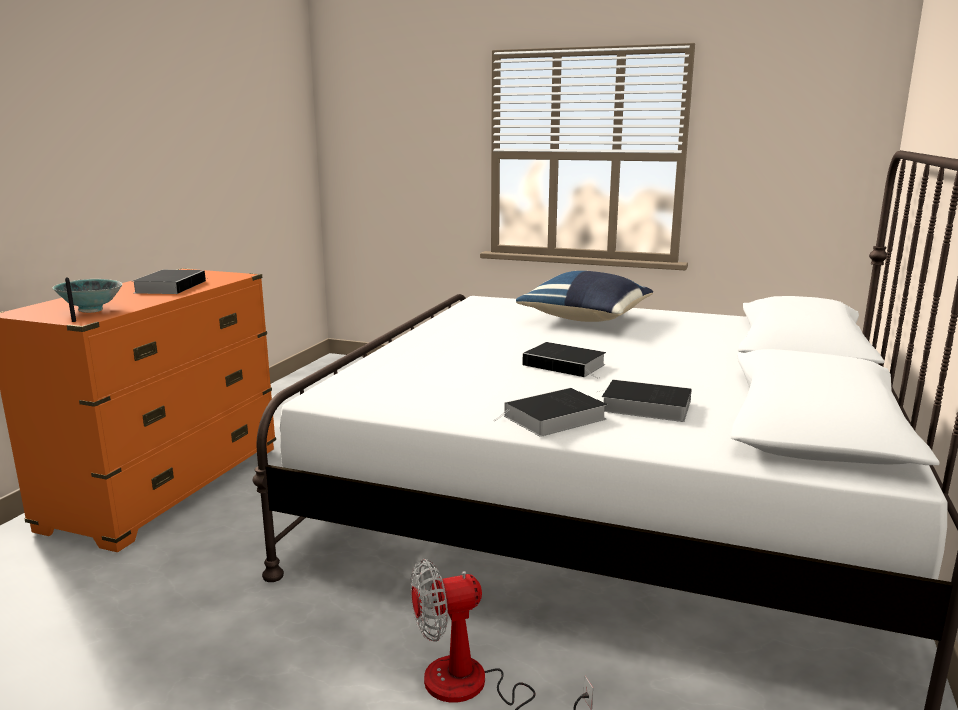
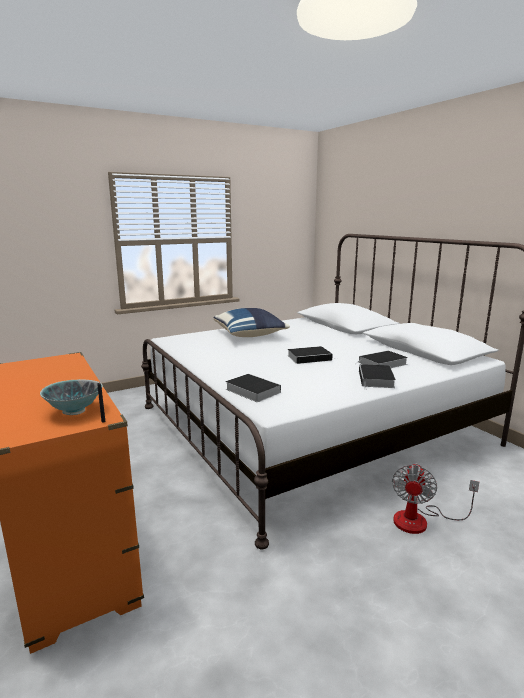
camera: 50 degrees left, 0 degrees up
(171, 286) = (52, 378): book -> book (251, 390)

